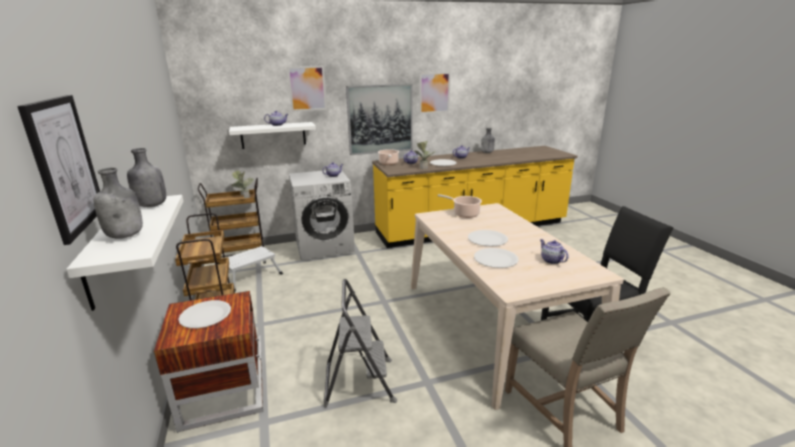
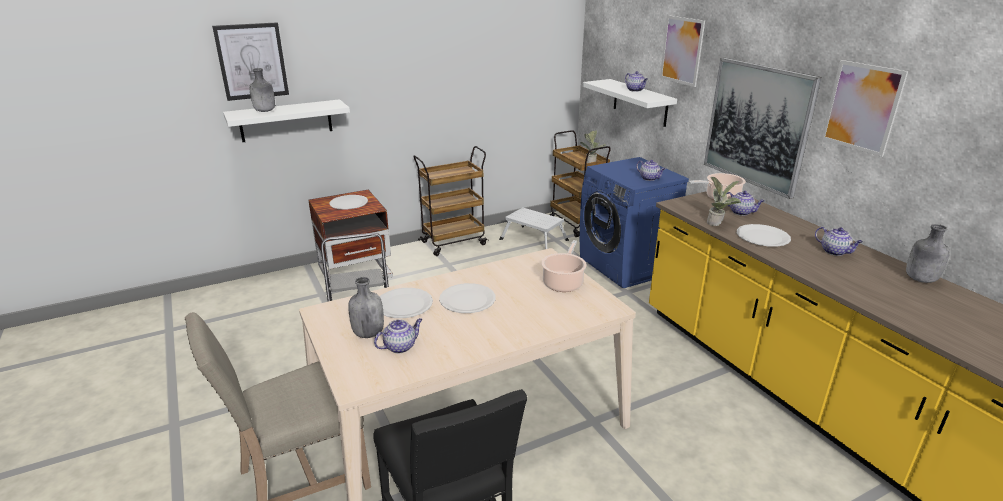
camera: 80 degrees right, 5 degrees up
(151, 205) = (322, 105): grey bottle -> grey bottle (368, 333)
(325, 248) = (625, 267): white washing machine -> blue washing machine

